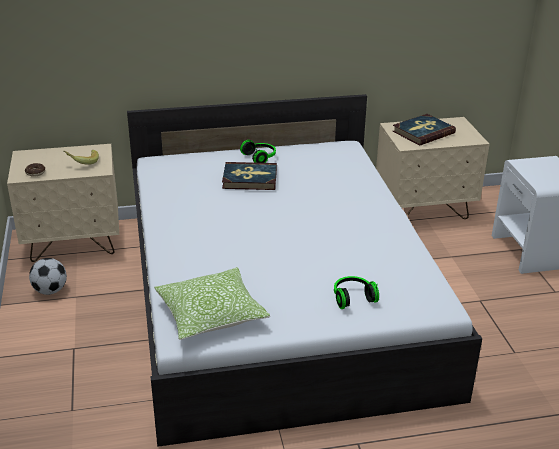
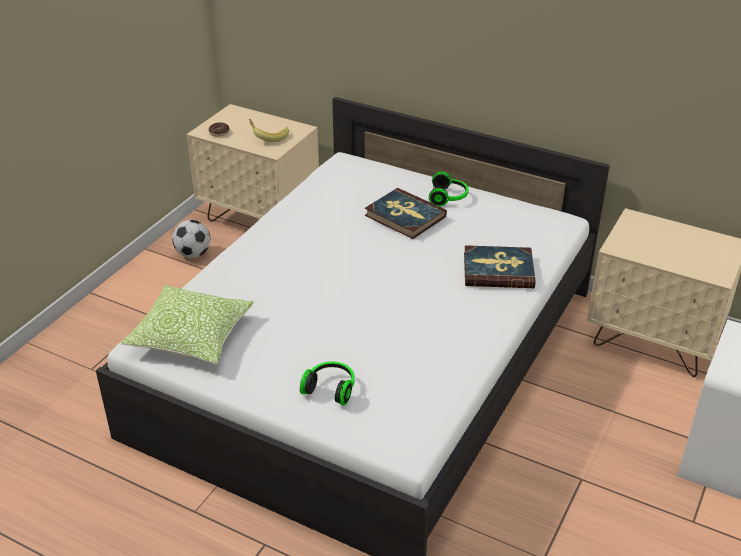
camera: 40 degrees right, 5 degrees up
(423, 132) = (662, 240): book -> book (498, 270)

